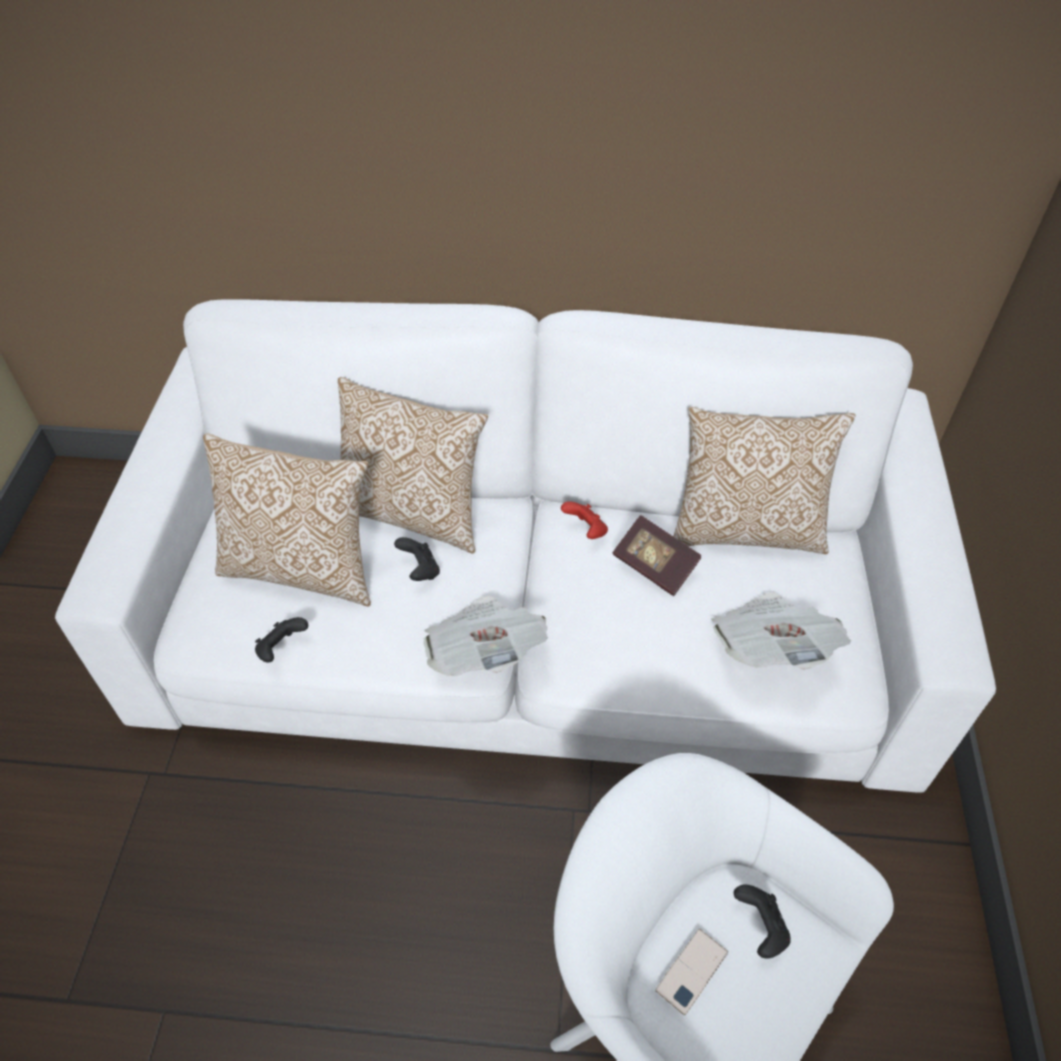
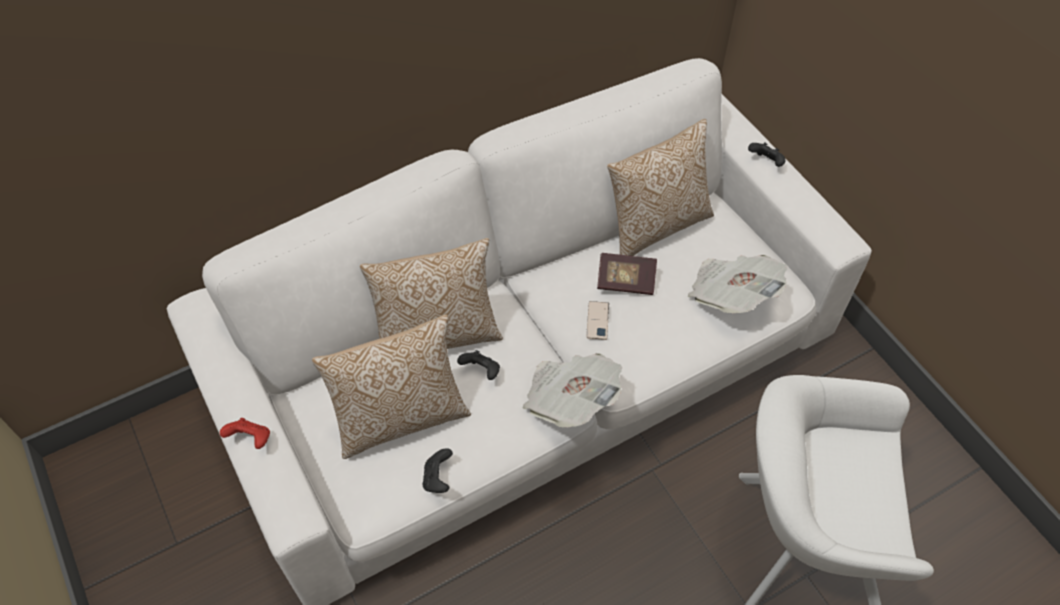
camera: 35 degrees left, 5 degrees up
(586, 530) = (560, 282): red game controller -> red game controller (251, 439)
(691, 971) = (832, 502): phone -> phone (597, 320)
(760, 927) = (847, 456): black game controller -> black game controller (766, 162)

